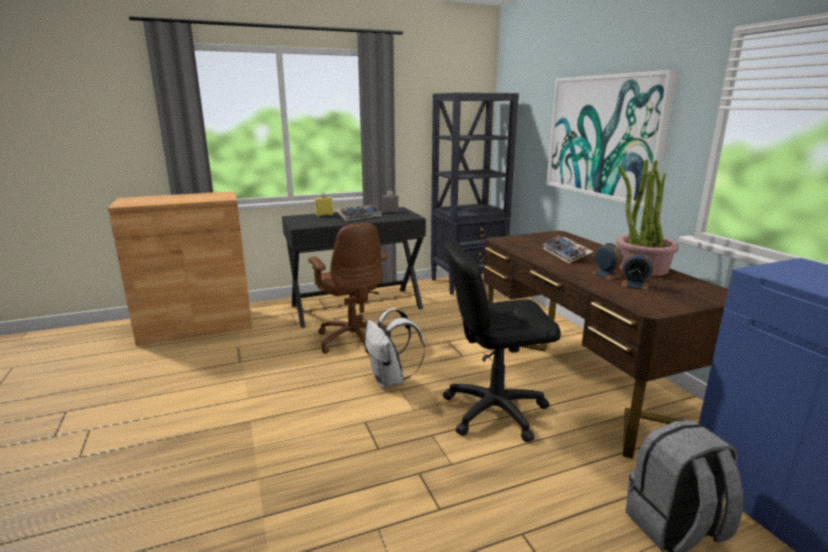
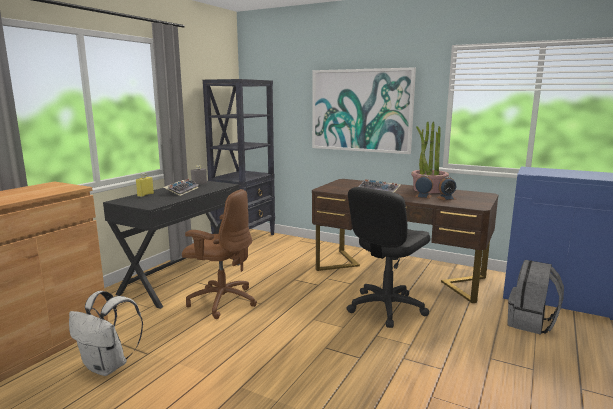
camera: 40 degrees left, 5 degrees down
(390, 381) = (298, 317): white backpack -> white backpack (108, 366)

